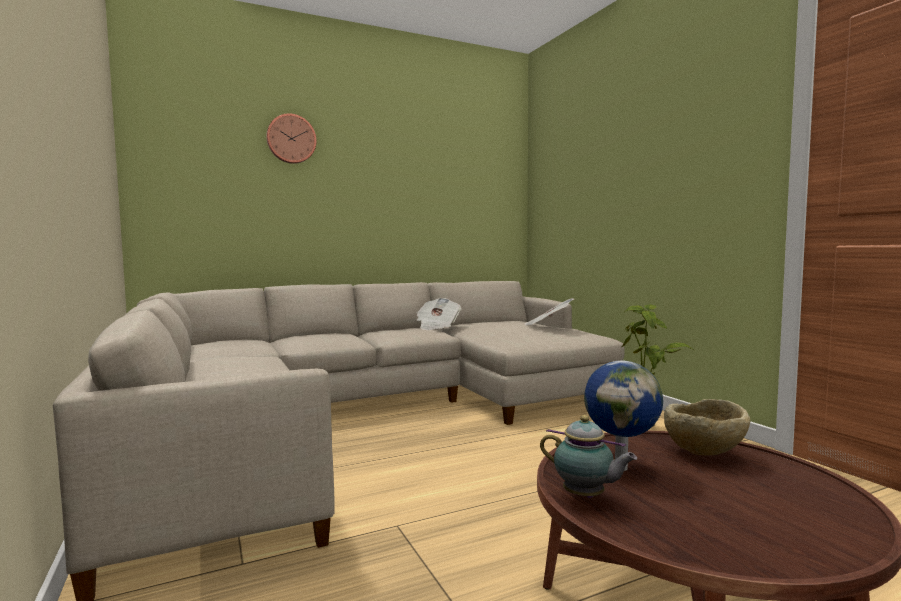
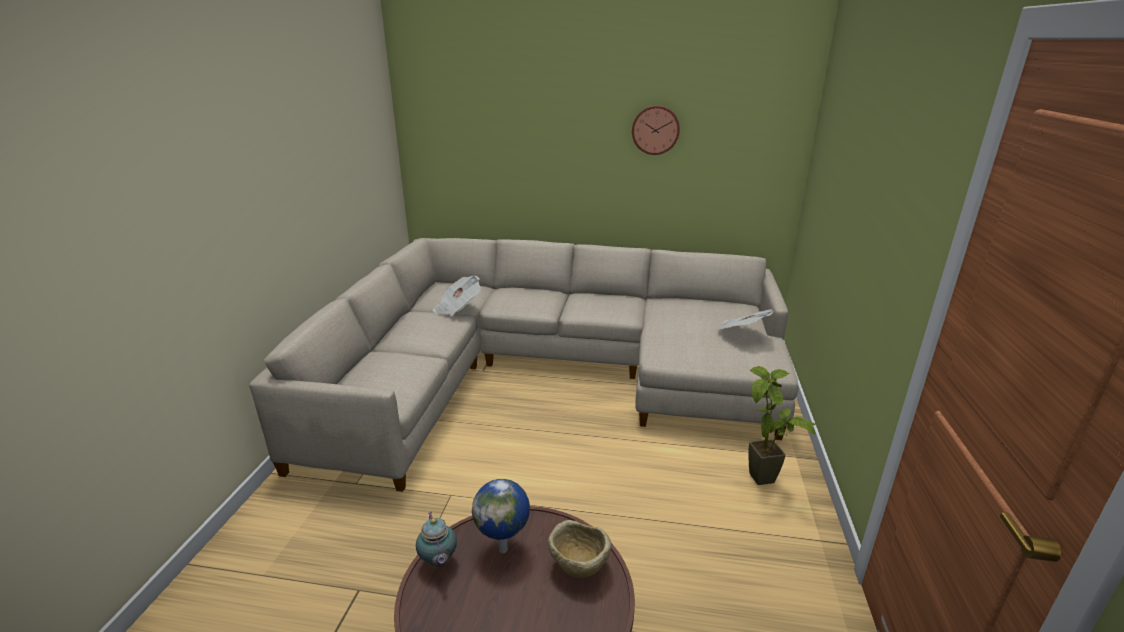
camera: 35 degrees right, 20 degrees up
(291, 139) = (529, 96): wall clock -> wall clock (655, 130)
(437, 327) = (639, 301): newspaper -> newspaper (457, 308)

